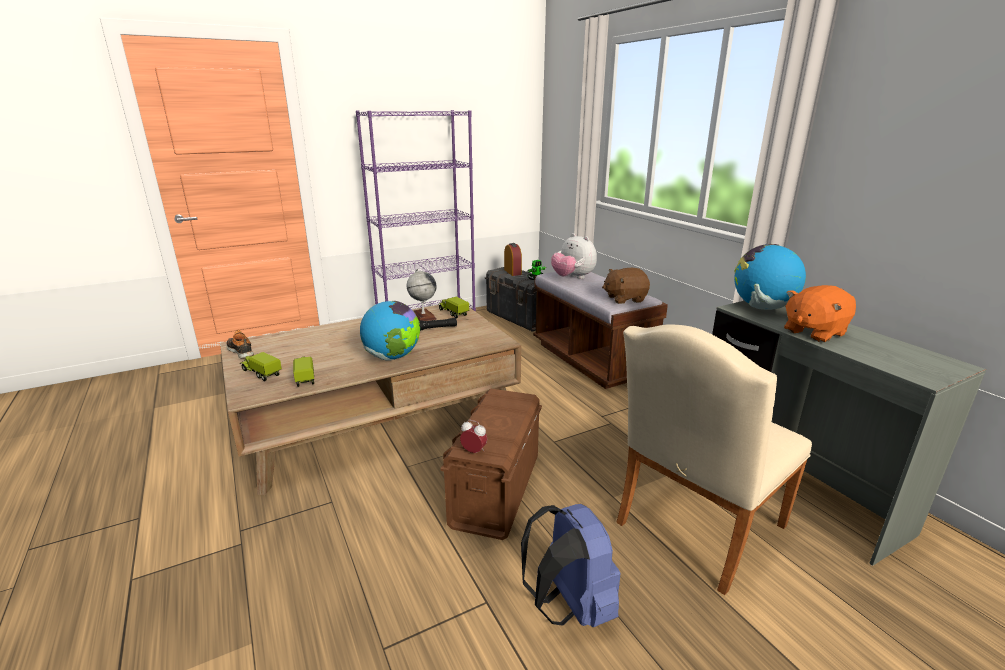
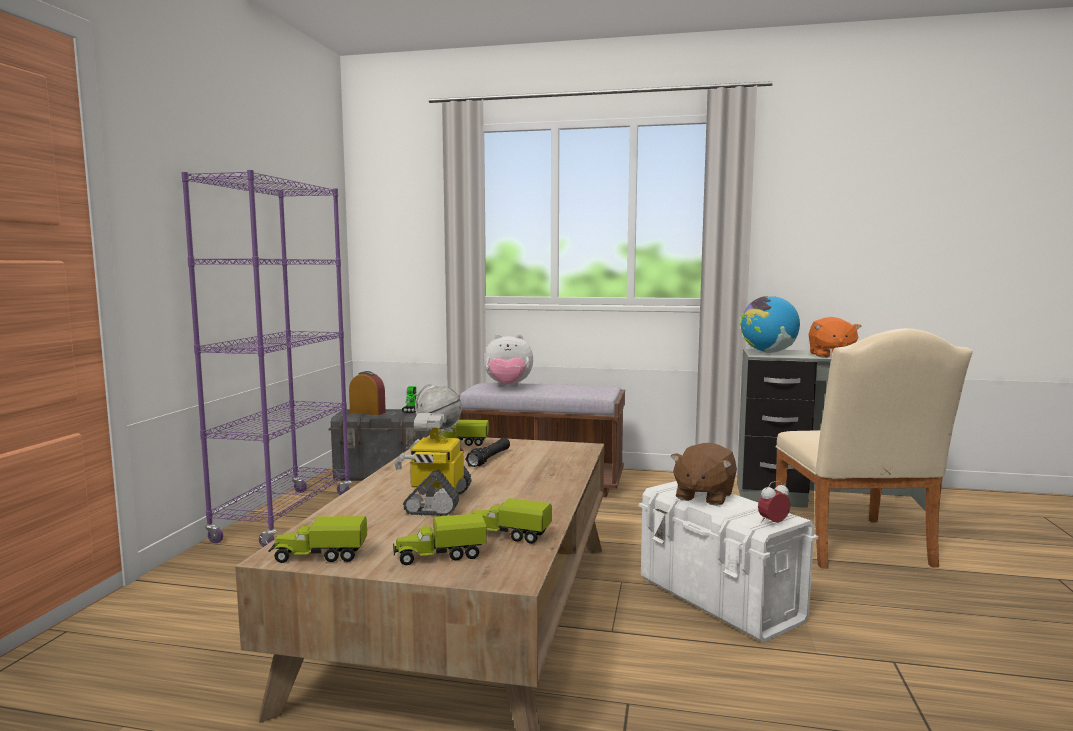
camera: 50 degrees left, 15 degrees down
(241, 351) = (319, 556): shoe -> toy truck
(340, 345) = (437, 501): none -> toy robot
(392, 357) = (534, 488): globe -> none
(495, 491) = (719, 599): brown storage box -> white storage box
(569, 606) = (921, 626): blue backpack -> none
(624, 299) = (597, 390): brown plush toy -> brown plush toy (703, 496)

